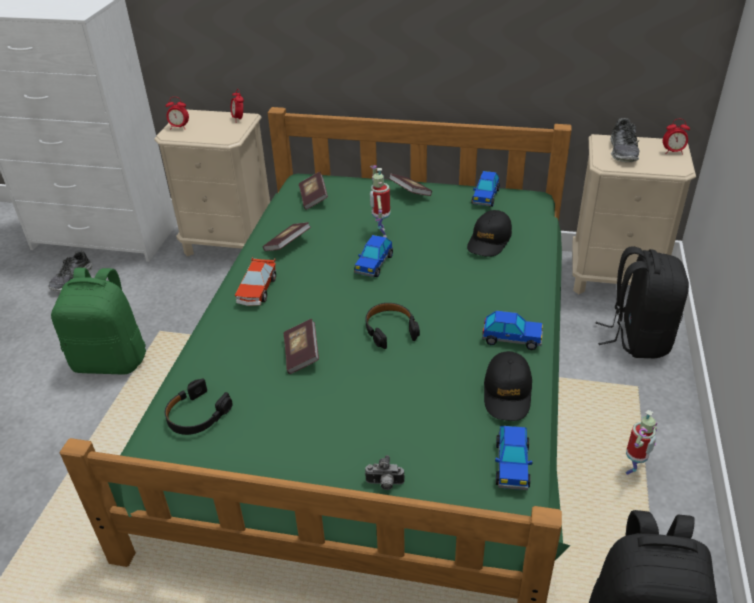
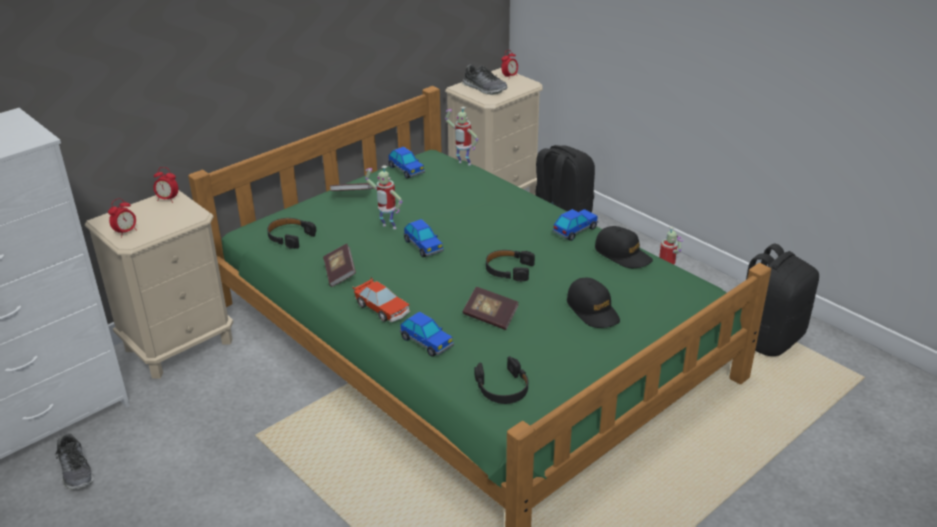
camera: 55 degrees left, 5 degrees down
(111, 360) = (257, 481): green backpack -> none
(313, 198) = (290, 237): book -> black headphones
(384, 484) = (654, 332): camera -> none
(489, 241) = (462, 192): black cap -> black cap (593, 310)
(512, 465) = (683, 280): toy car -> toy car (426, 342)
(540, 219) = (463, 164): none -> toy robot

